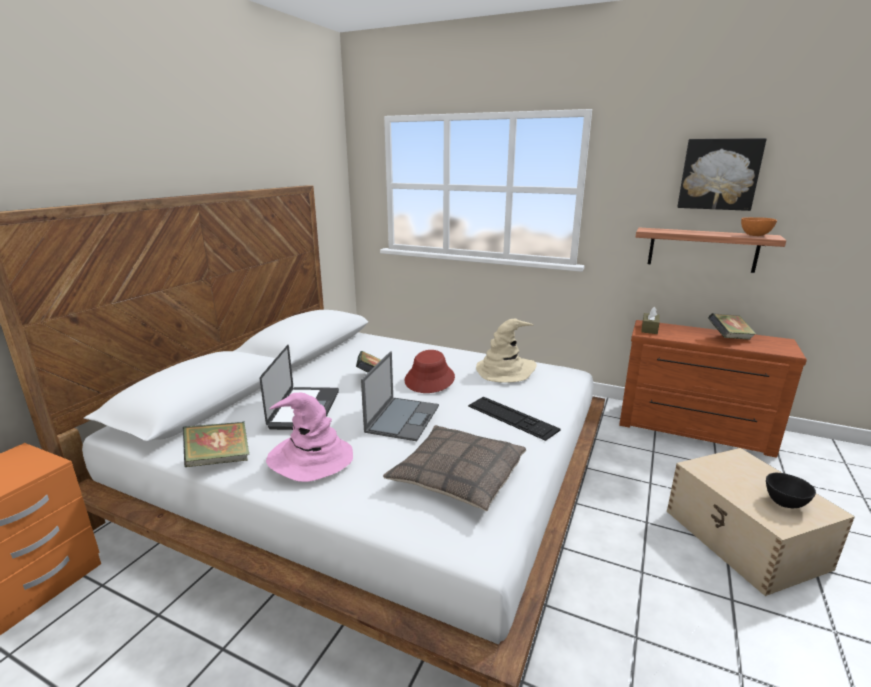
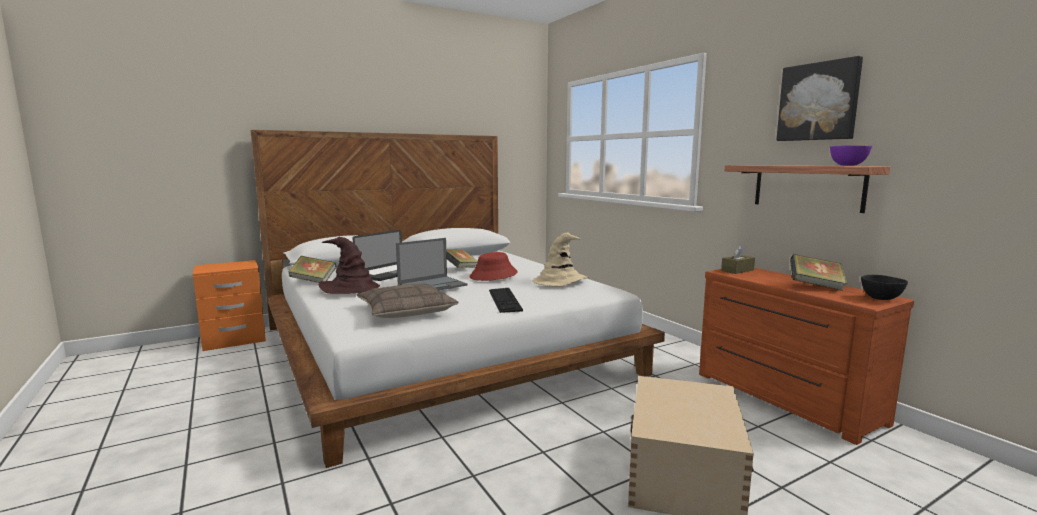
camera: 35 degrees right, 10 degrees down
(309, 458) = (350, 288): pink hat -> brown hat
(755, 235) = (848, 165): orange bowl -> purple bowl
(785, 503) = (691, 423): black bowl -> black bowl (882, 299)

